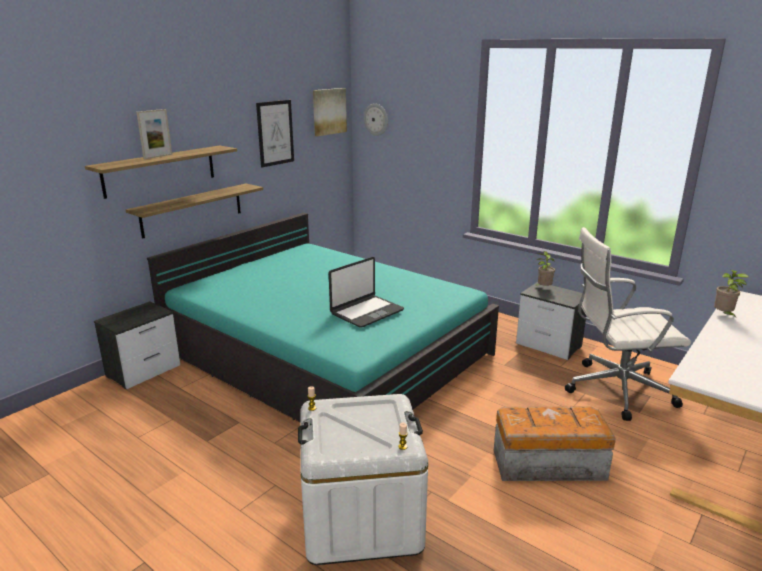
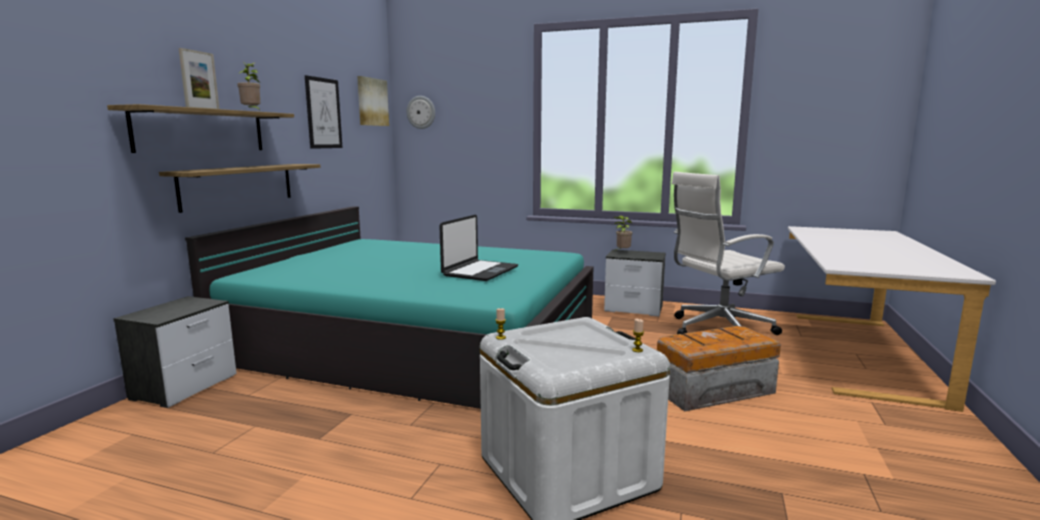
camera: 20 degrees left, 10 degrees down
(723, 315) = (807, 237): potted plant -> potted plant (252, 111)

